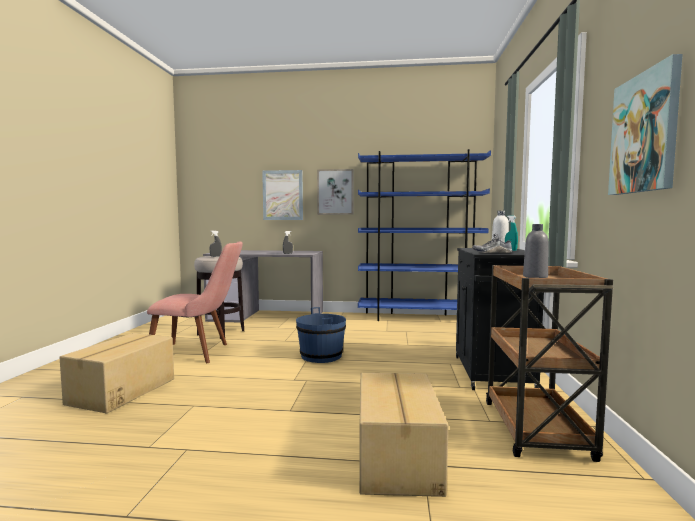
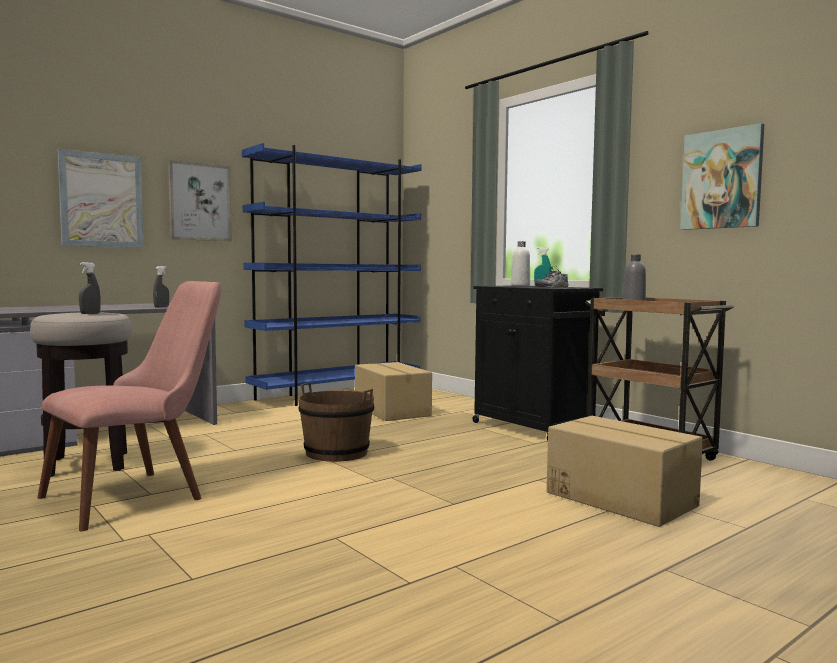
camera: 45 degrees left, 0 degrees up
(121, 391) = (168, 565): cardboard box -> cardboard box (391, 411)
(321, 356) = (336, 453): blue bucket -> brown bucket

